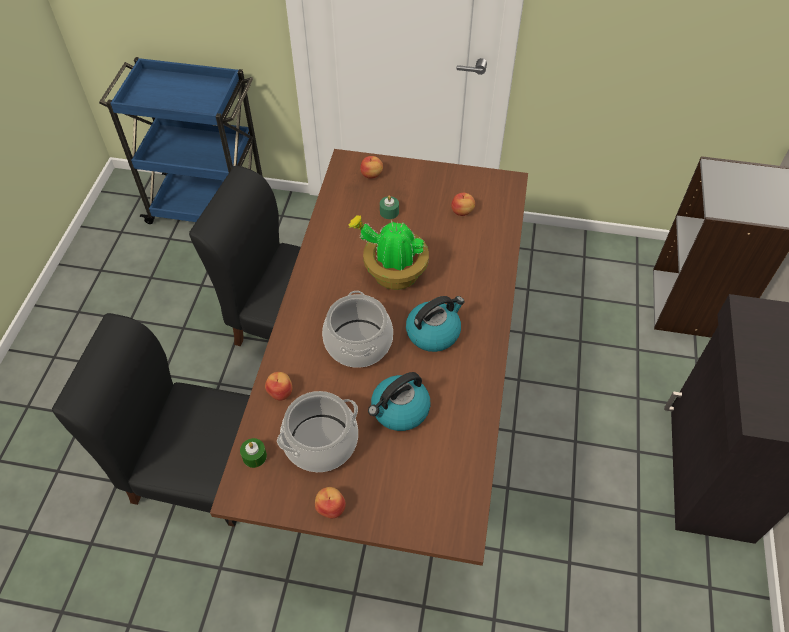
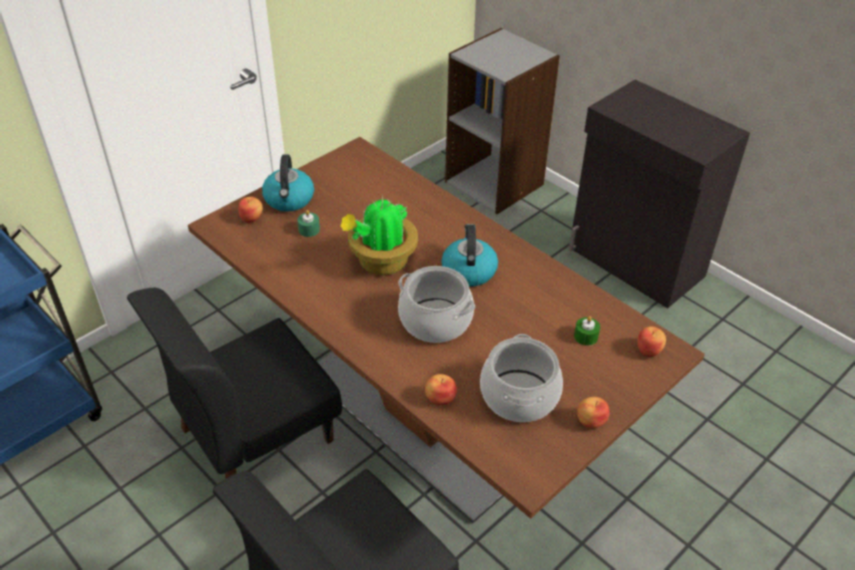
camera: 55 degrees left, 10 degrees down
(254, 456) = (496, 450): green candle -> green candle (586, 336)
(399, 410) = (529, 330): kettle -> kettle (289, 200)
(462, 212) = (359, 190): apple -> apple (649, 350)

